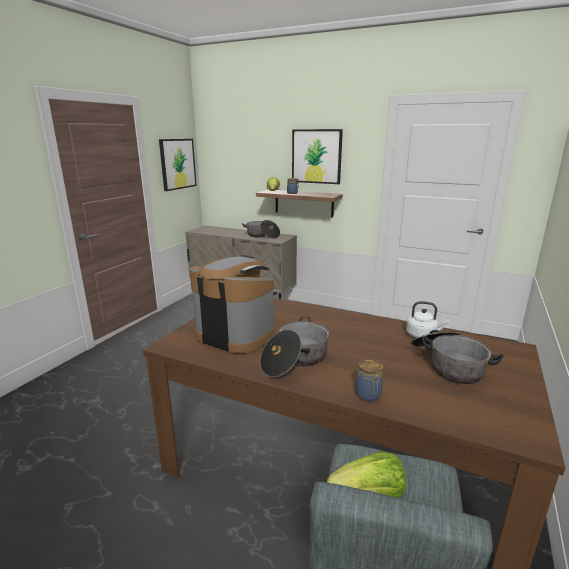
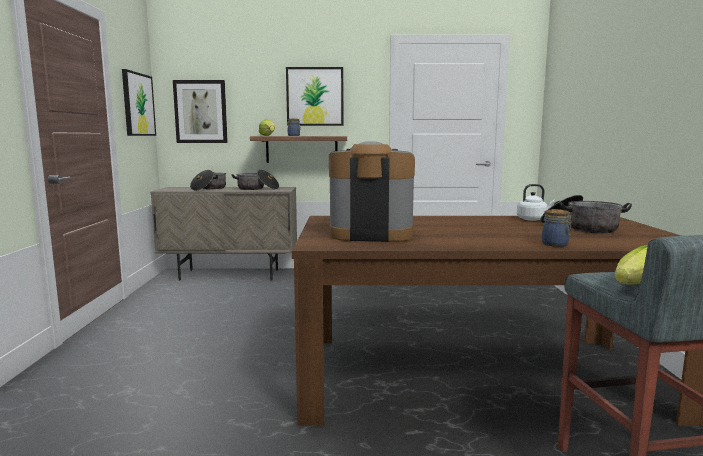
camera: 25 degrees left, 10 degrees down
(228, 167) = (201, 112): none -> picture
(295, 360) = (459, 238): cooking pot -> cooking pot (209, 188)

